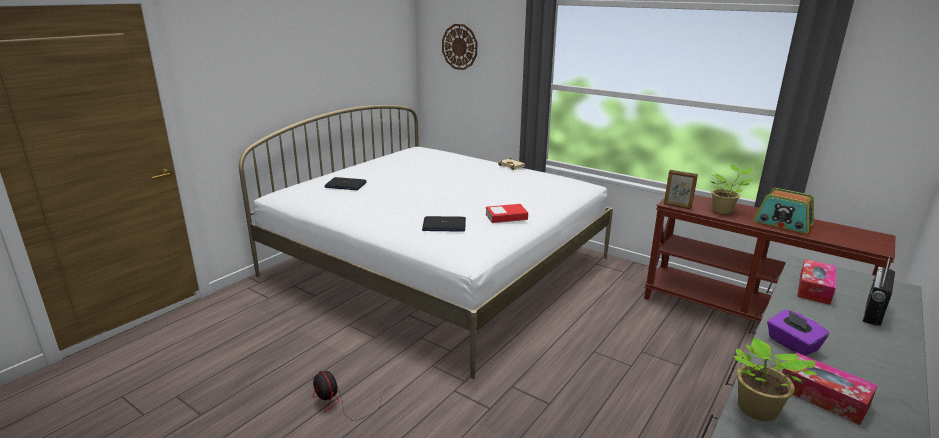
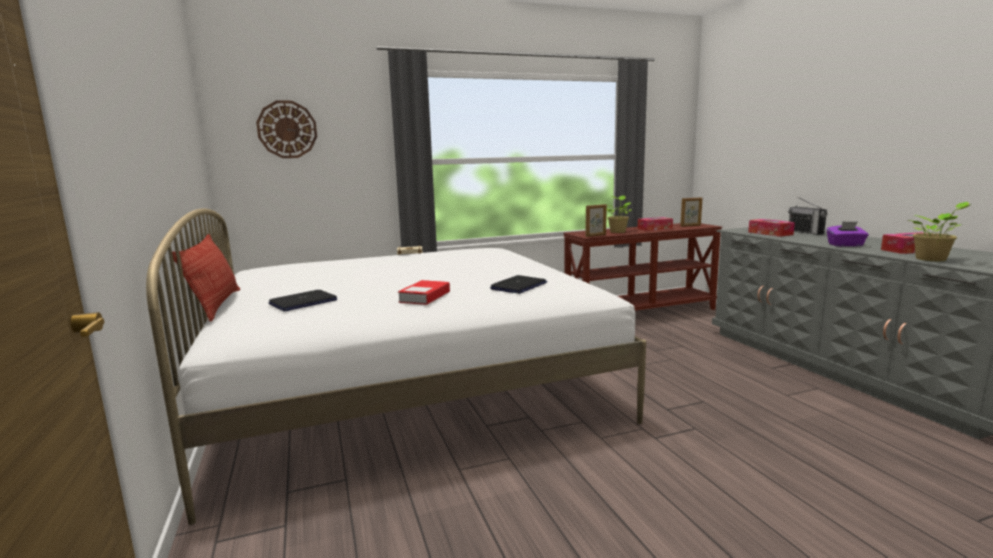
camera: 55 degrees left, 10 degrees down
(331, 170) = (216, 305): none -> pillow
(342, 403) = (632, 515): fan -> none
(506, 217) = (533, 269): book -> book (425, 297)
(783, 223) = (654, 229): radio -> tissue box
(852, 238) = (690, 226): none -> picture frame

